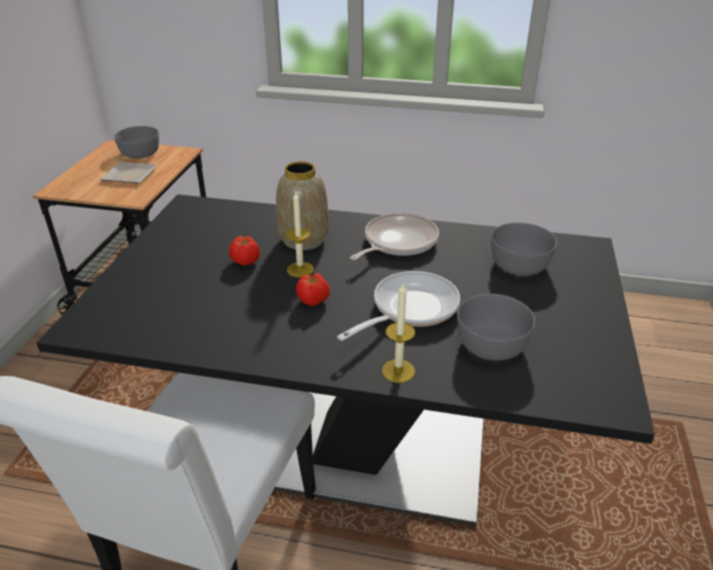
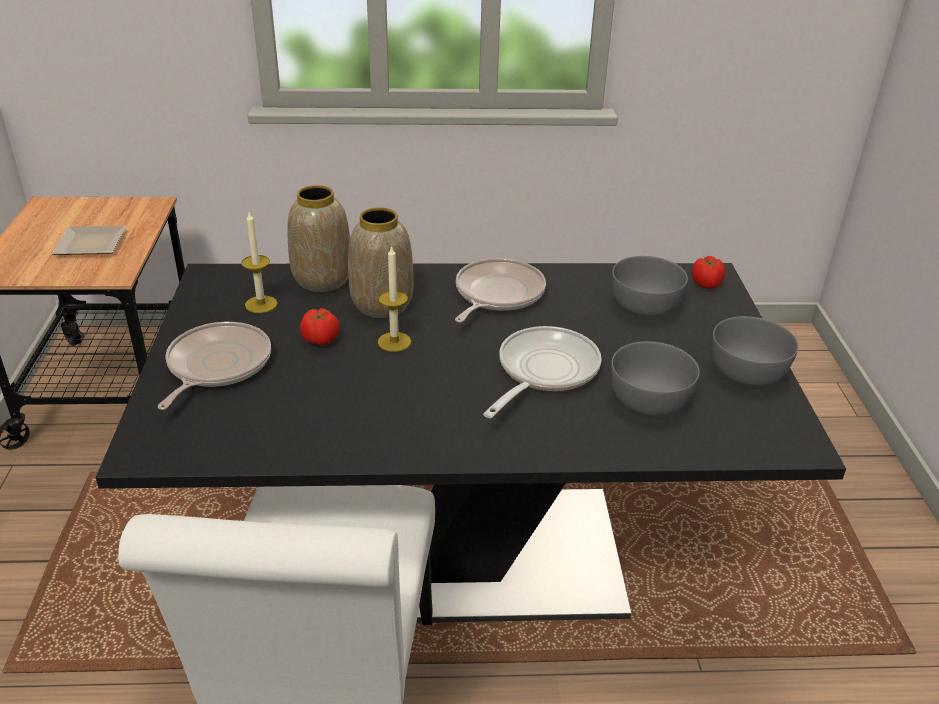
camera: 15 degrees left, 0 degrees up
(140, 154) = (90, 212): grey bowl -> grey bowl (748, 372)
(160, 271) = (216, 366): none -> frying pan
(267, 216) = (321, 280): none -> vase
(313, 300) = (427, 377): tomato -> tomato (706, 284)
(398, 371) = (560, 444): candle -> candle (261, 304)

